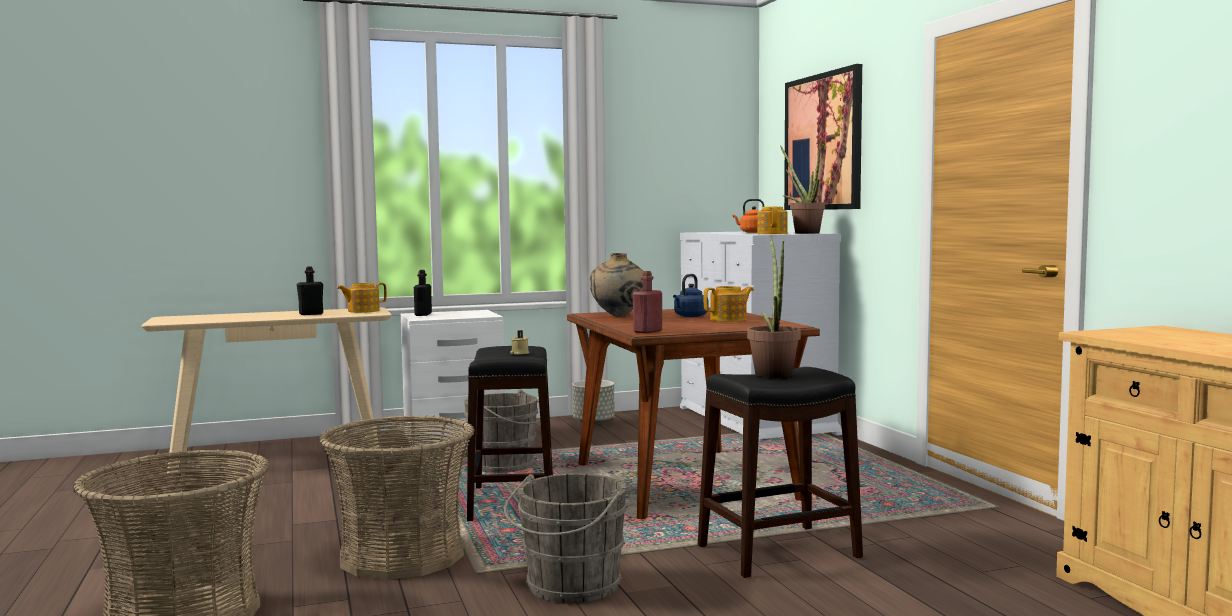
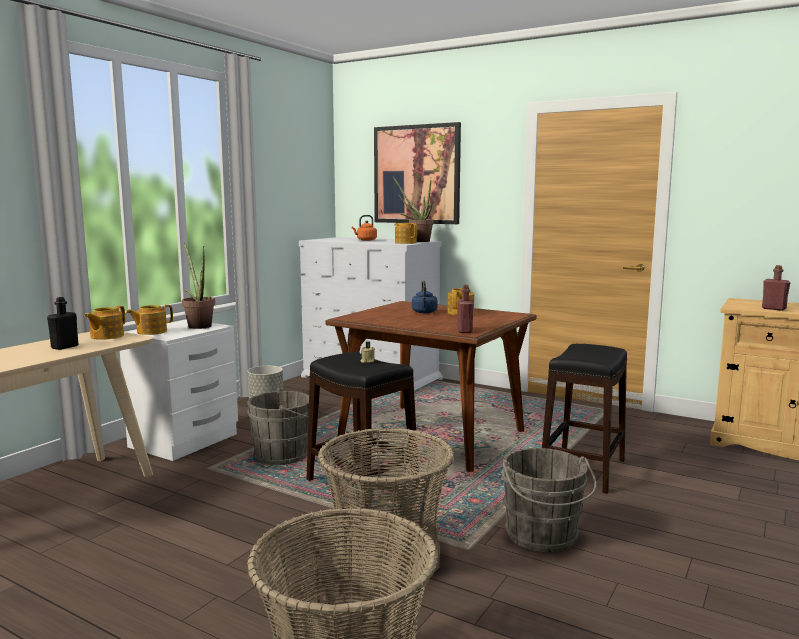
camera: 40 degrees left, 5 degrees up
(423, 314) = (151, 332): black bottle -> teapot
(619, 316) = (380, 318): beige vase -> none
(773, 373) = (581, 352): potted plant -> potted plant (198, 325)
(1152, 339) = (773, 309): none -> red bottle

